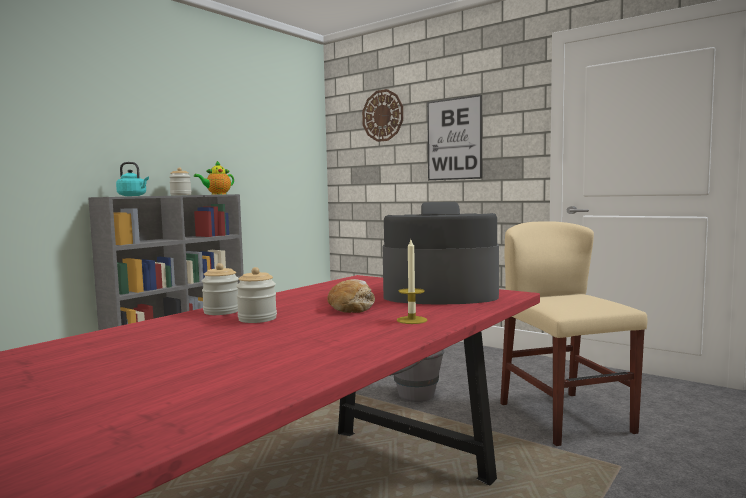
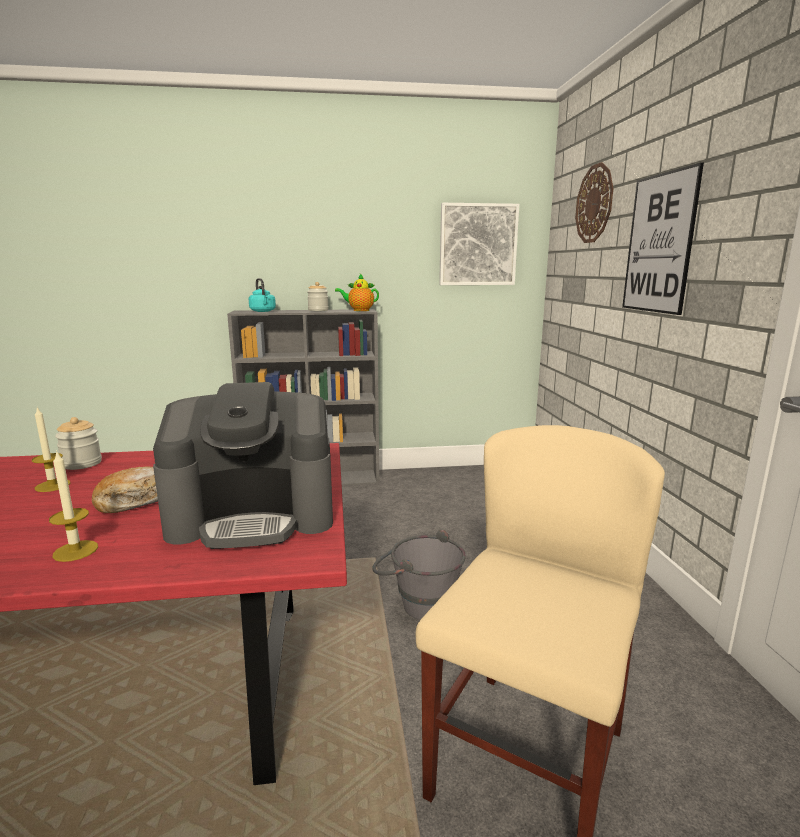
camera: 45 degrees right, 10 degrees up
(257, 319) = (52, 485): jar -> candle
(286, 142) = (477, 245): none -> picture
(439, 294) = (254, 515): coffee machine -> coffee machine turned 120 degrees clockwise

